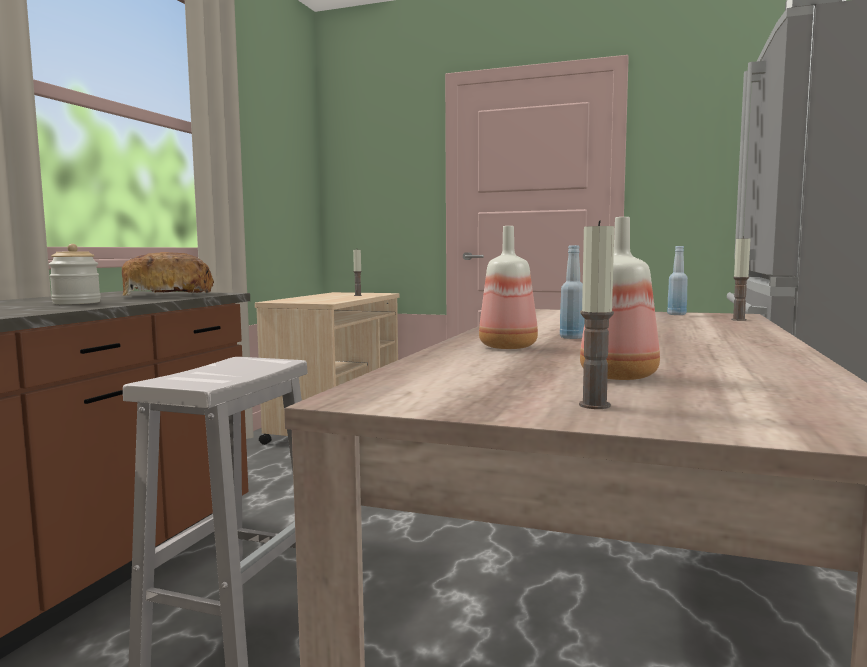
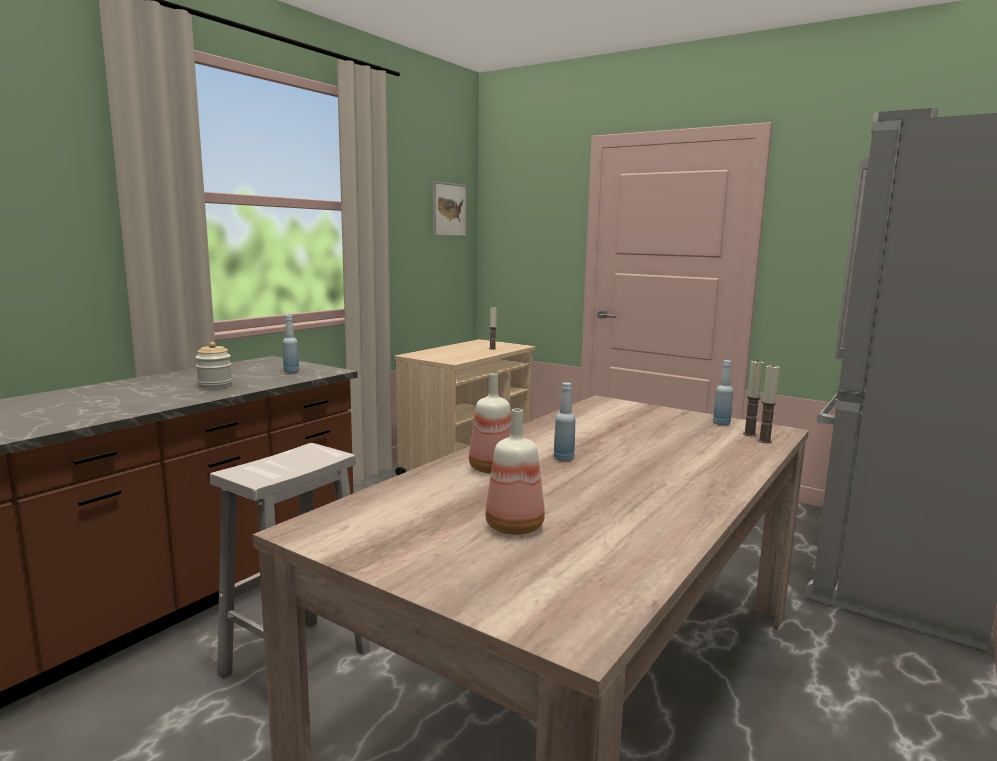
camera: 15 degrees right, 5 degrees up
(166, 295) = (291, 372): bread -> blue bottle
(294, 151) = (449, 209): none -> picture
(594, 405) = (443, 564): candle -> candle (749, 434)

